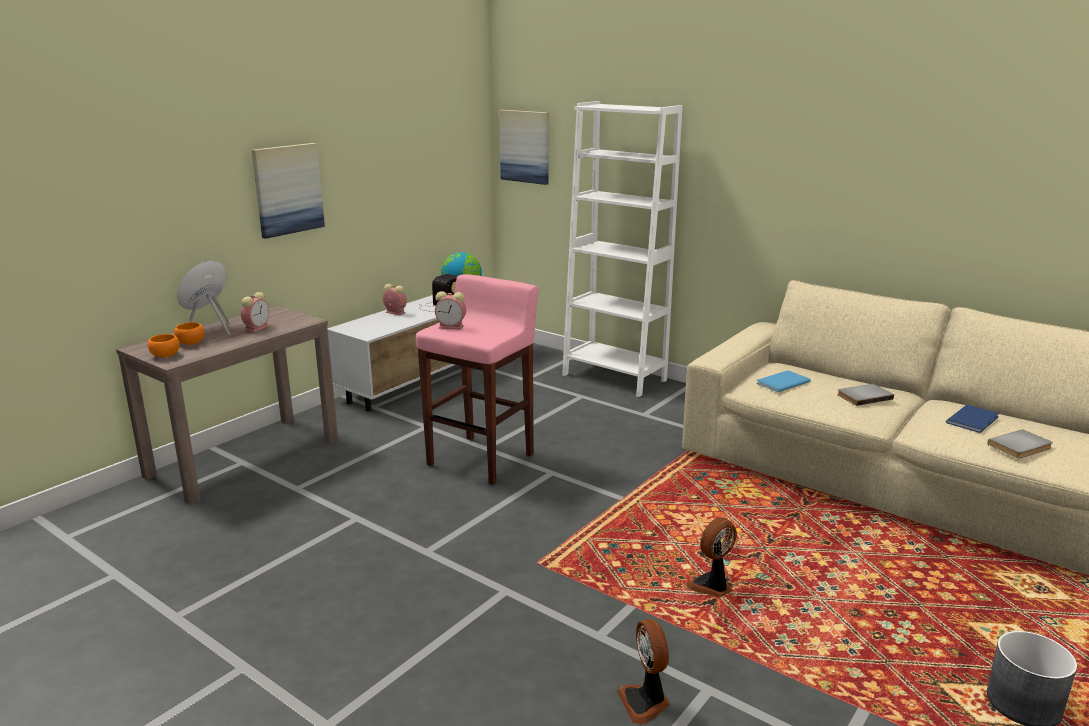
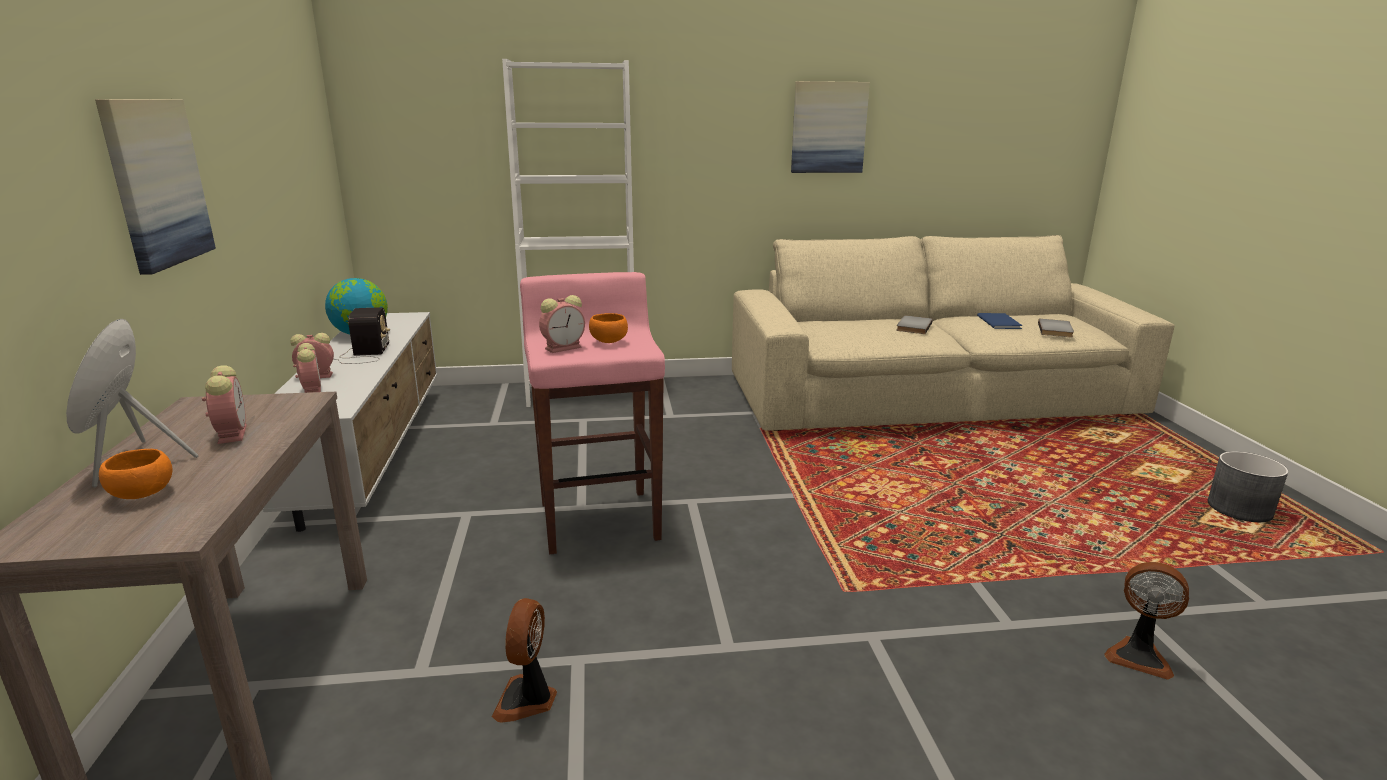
camera: 45 degrees left, 0 degrees up
(164, 356) = (131, 531): orange bowl -> orange bowl (608, 342)
(379, 320) = (312, 390): none -> alarm clock
(525, 146) = (390, 128): picture -> picture (828, 127)
(712, 586) = (986, 532): fan -> fan (527, 700)
(781, 382) = (844, 333): blue book -> none

